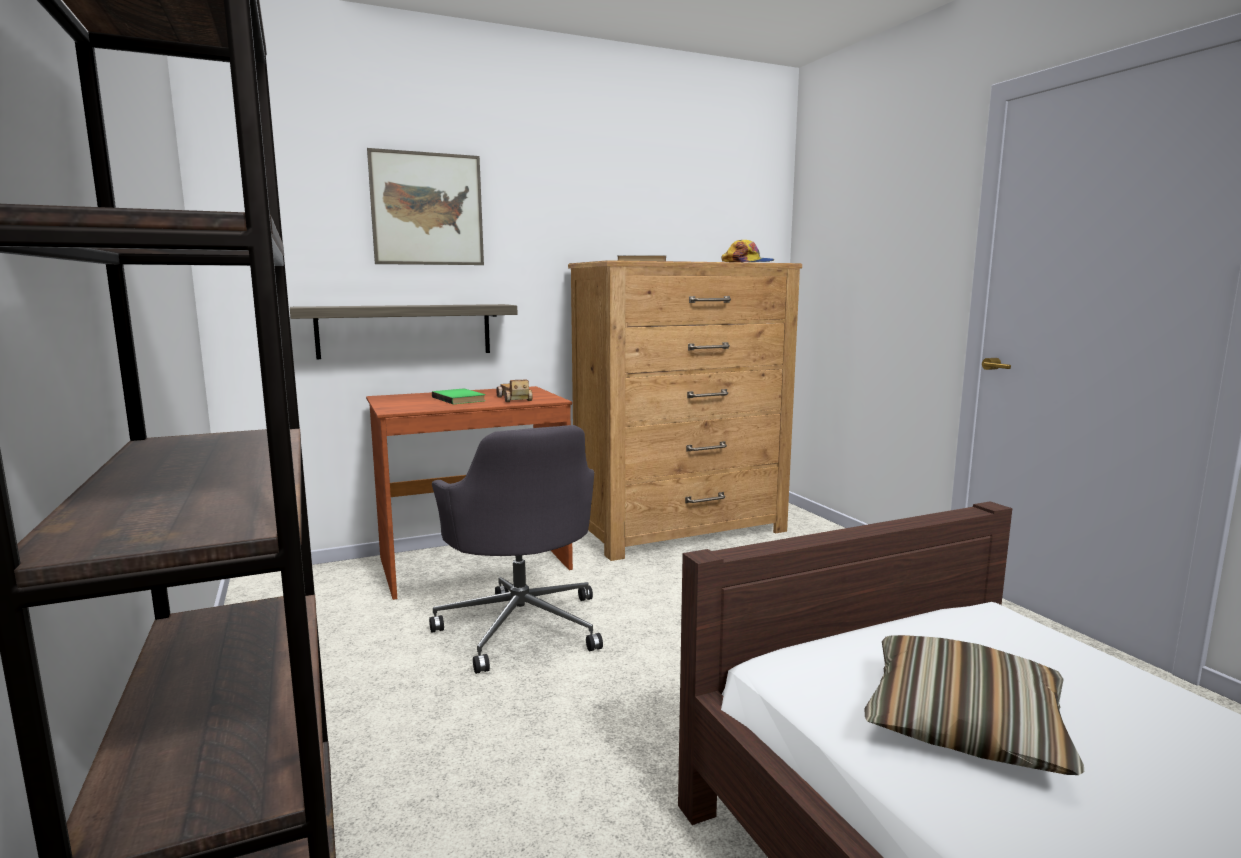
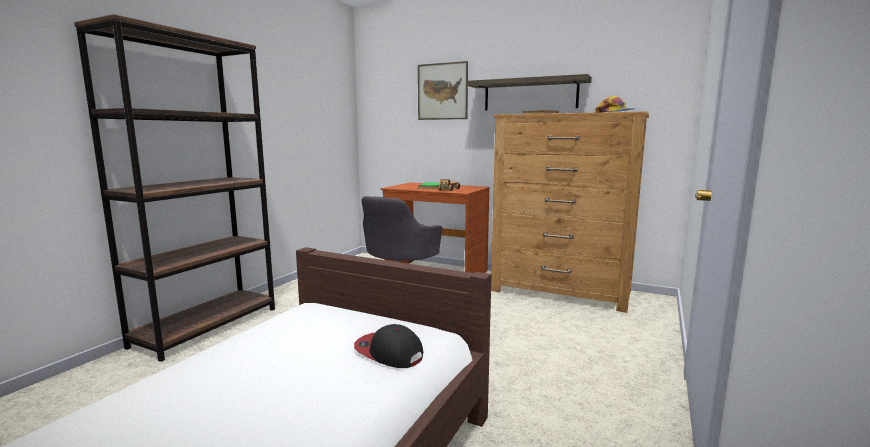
camera: 50 degrees right, 0 degrees up
(405, 330) = (430, 152): shelf -> shelf (530, 94)
(964, 723) = (288, 342): pillow -> none
(1054, 657) = (388, 353): none -> cap

